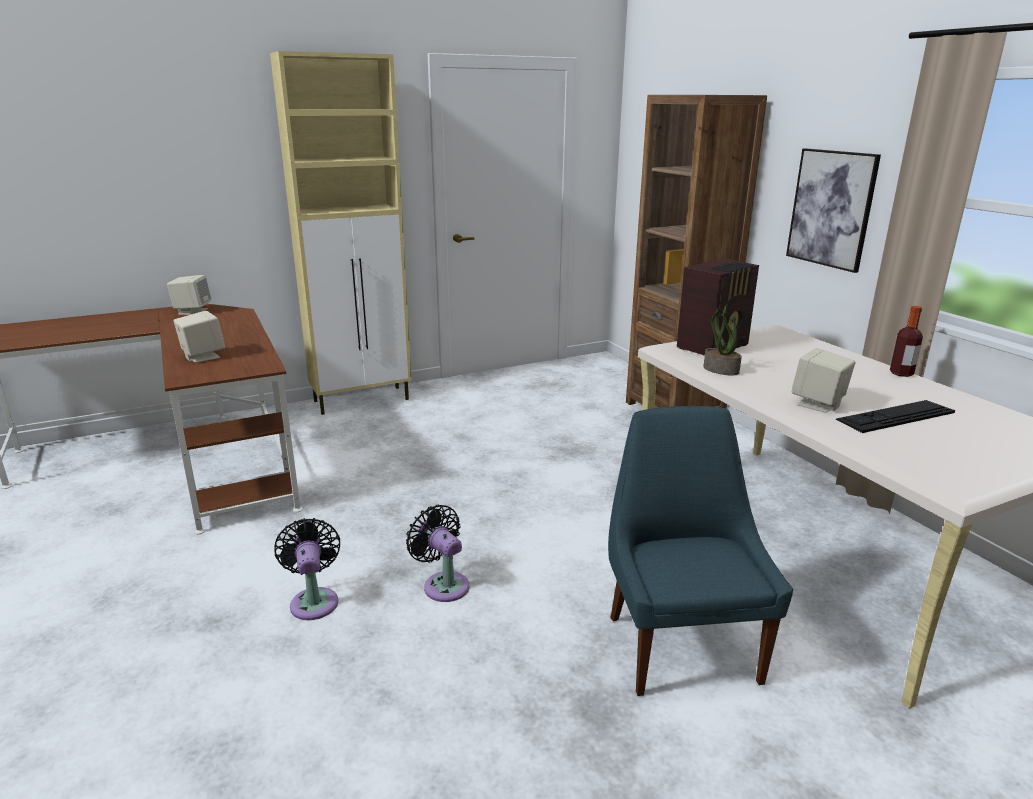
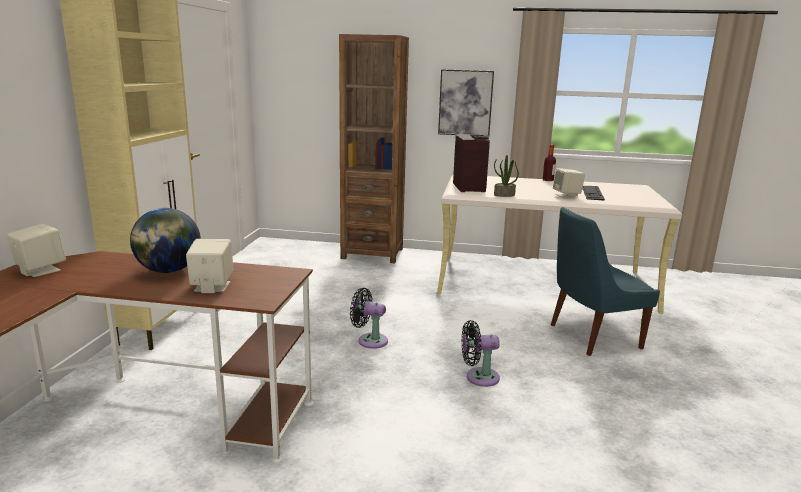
camera: 55 degrees left, 5 degrees down
(227, 336) = (169, 271): none -> globe
(314, 600) = (448, 428): black fan -> black fan (369, 340)
(680, 644) = (591, 337): blue chair -> blue chair turned 45 degrees counterclockwise

